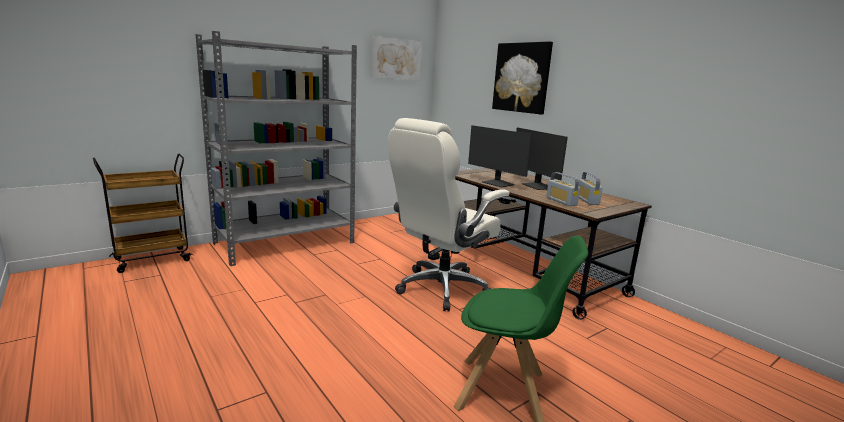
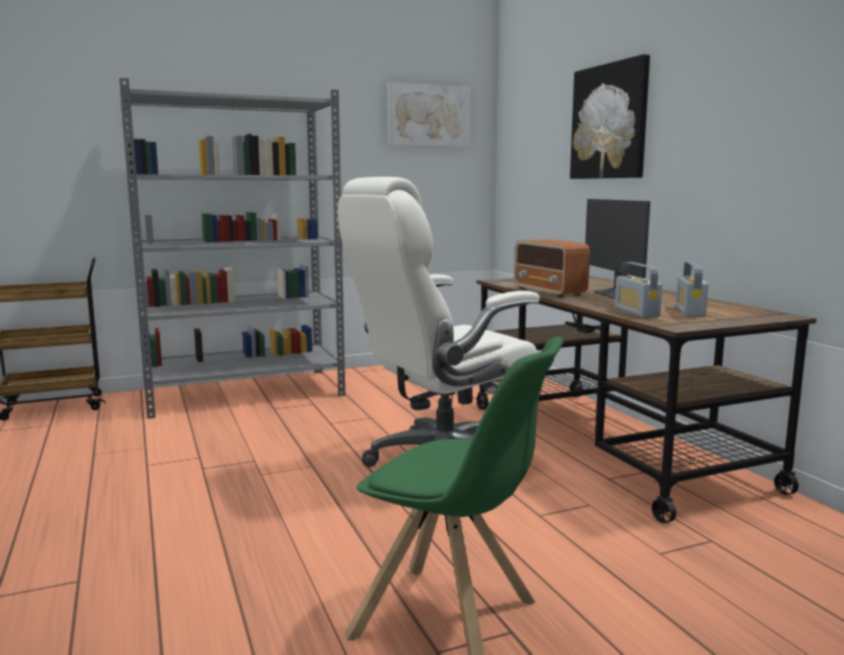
camera: 15 degrees right, 5 degrees down
(497, 183) = (549, 292): monitor -> radio

